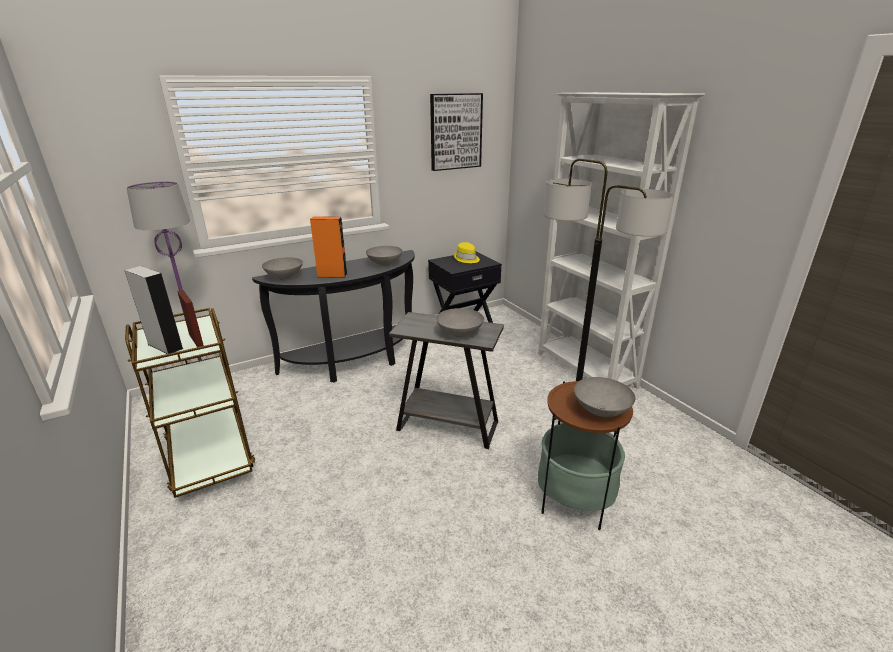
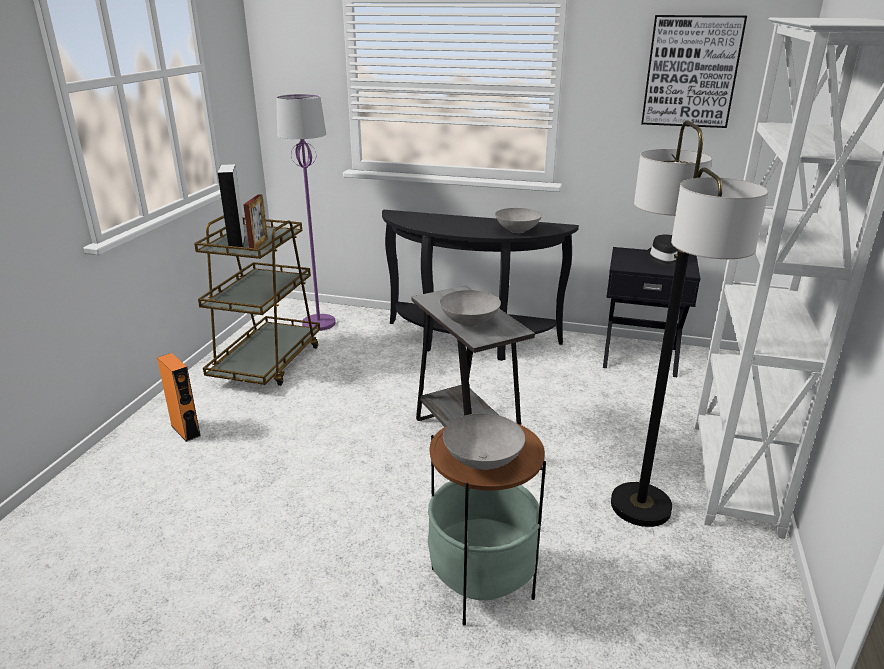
camera: 45 degrees right, 0 degrees up
(285, 277) = (407, 217): grey bowl -> none
(332, 275) = (447, 227): orange speaker -> orange speaker (185, 430)
(466, 258) = (664, 259): yellow hat -> black hat

